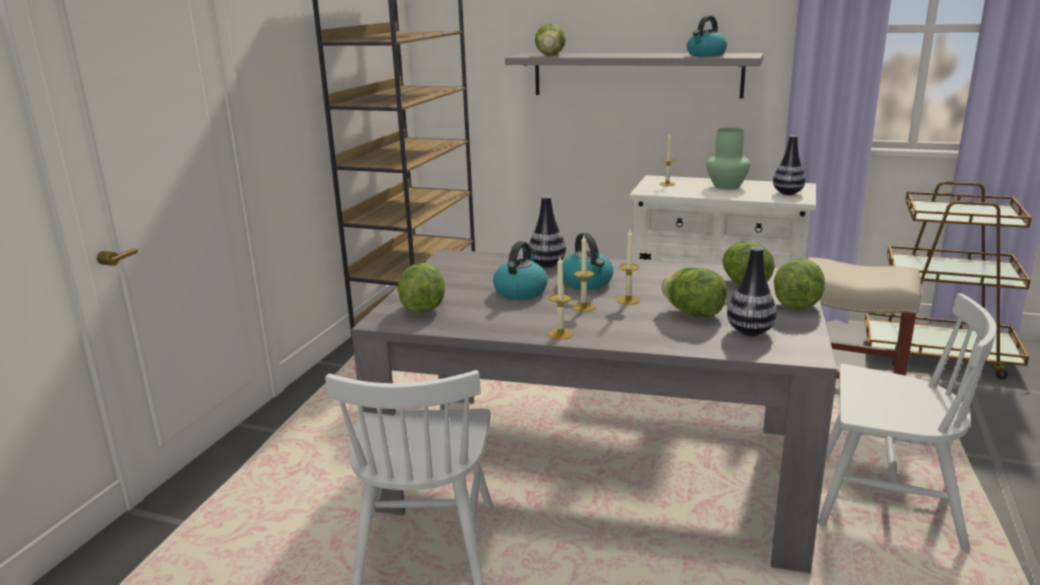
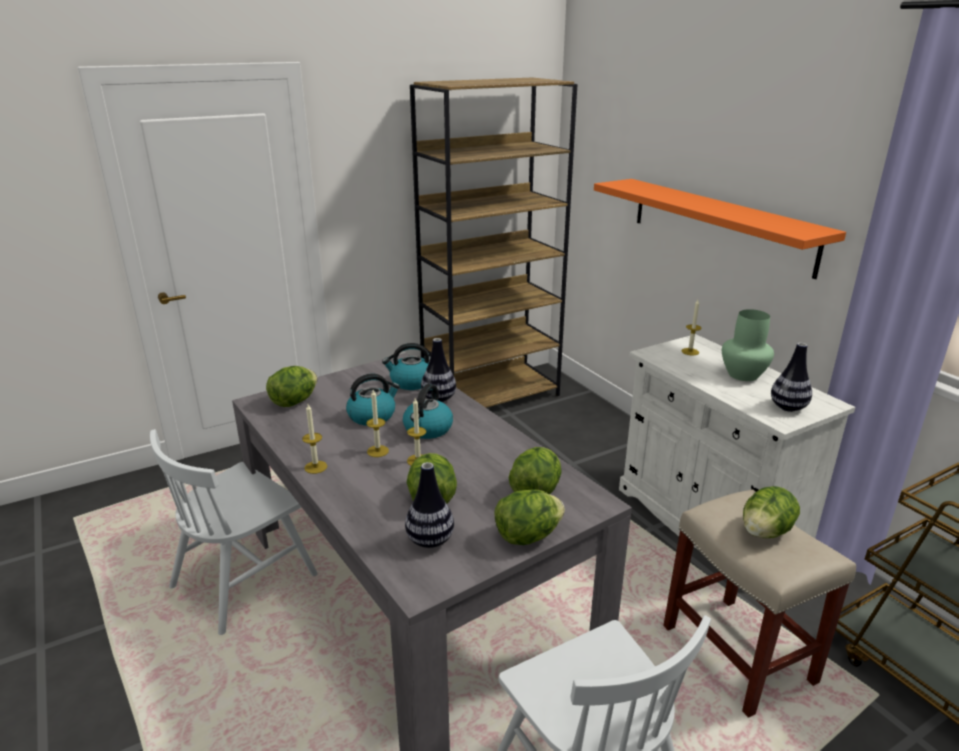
camera: 40 degrees right, 5 degrees up
(550, 55) = (637, 187): lettuce -> lettuce (765, 532)
(636, 75) = (719, 224): grey shelf -> orange shelf
(706, 55) = (769, 221): kettle -> kettle (411, 382)

